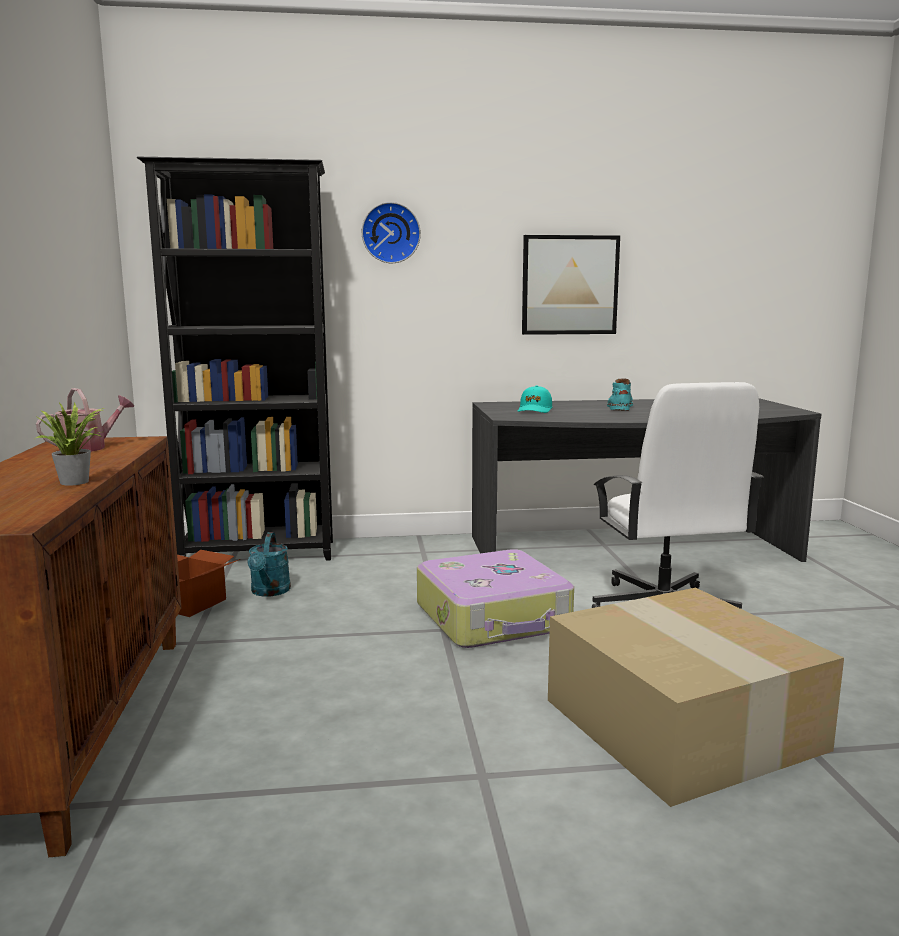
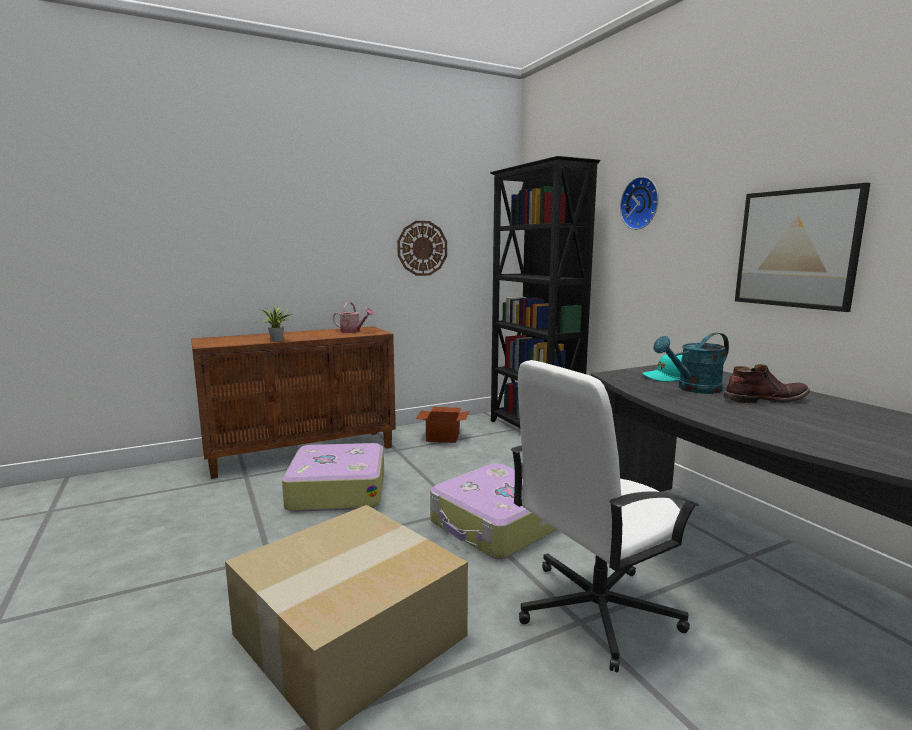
camera: 70 degrees right, 0 degrees up
(63, 282) = (422, 248): none -> wall clock
(269, 592) = (475, 449): turquoise watering can -> turquoise watering can (693, 389)
(298, 705) = (337, 490): none -> suitcase
(619, 407) = (764, 399): turquoise boot -> brown boot

